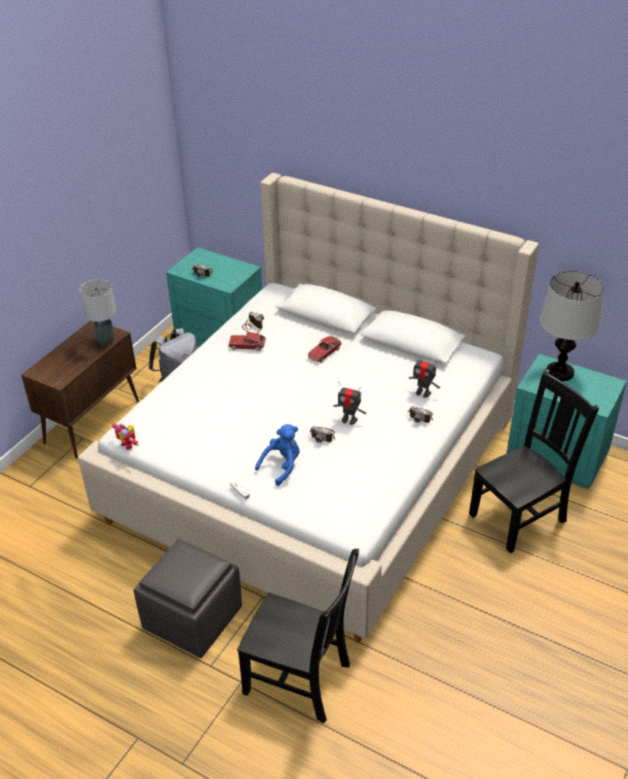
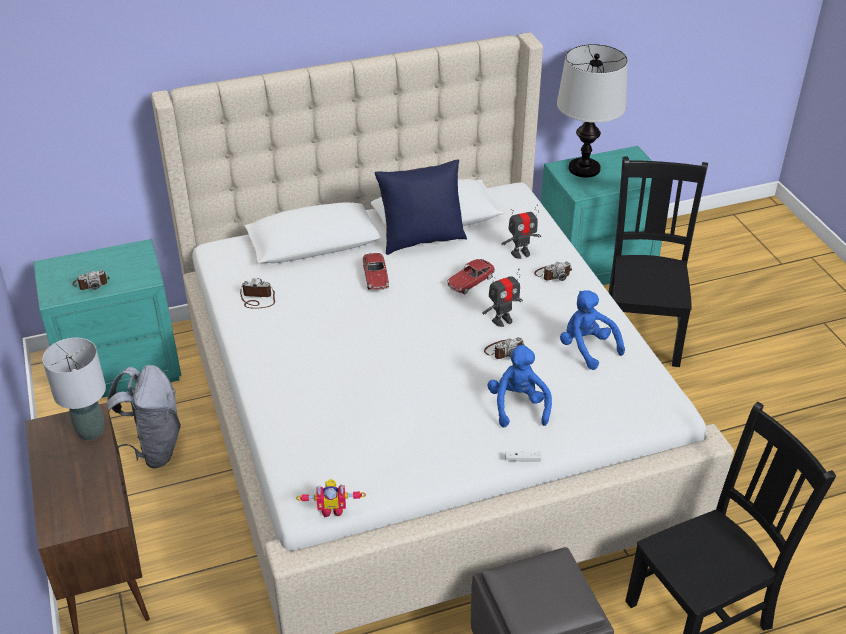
camera: 50 degrees left, 0 degrees up
(247, 346) = (285, 321): toy car -> toy car (470, 281)
(368, 467) = (587, 348): none -> blue plush toy
(381, 349) = (421, 240): none -> blue pillow

